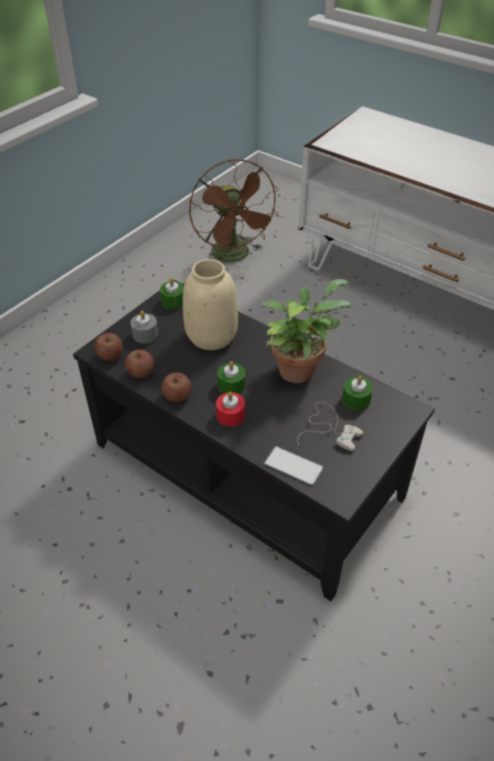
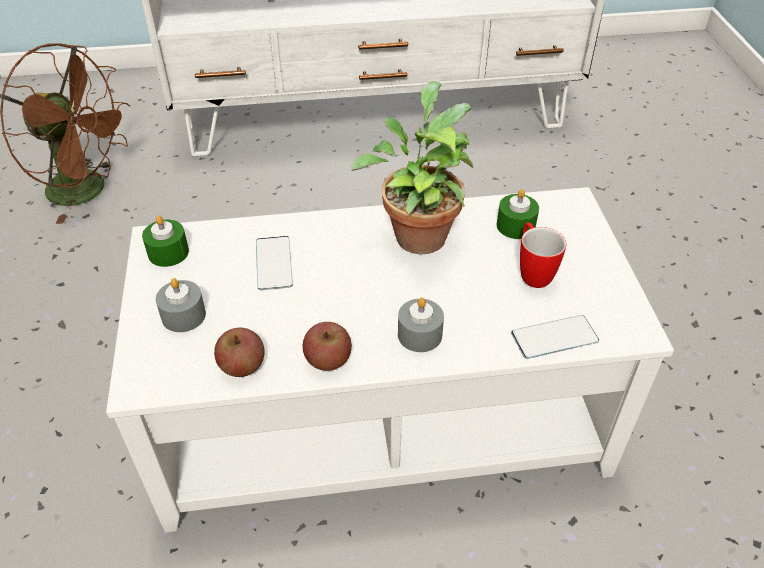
camera: 45 degrees left, 0 degrees up
(110, 355) = (169, 374): apple -> none
(210, 336) = (274, 263): beige vase -> phone
(230, 415) = (419, 335): red candle -> grey candle
(231, 385) = (374, 301): green candle -> none
(245, 472) = (381, 418): black coffee table -> white coffee table
(329, 428) = (532, 272): white game controller -> mug

